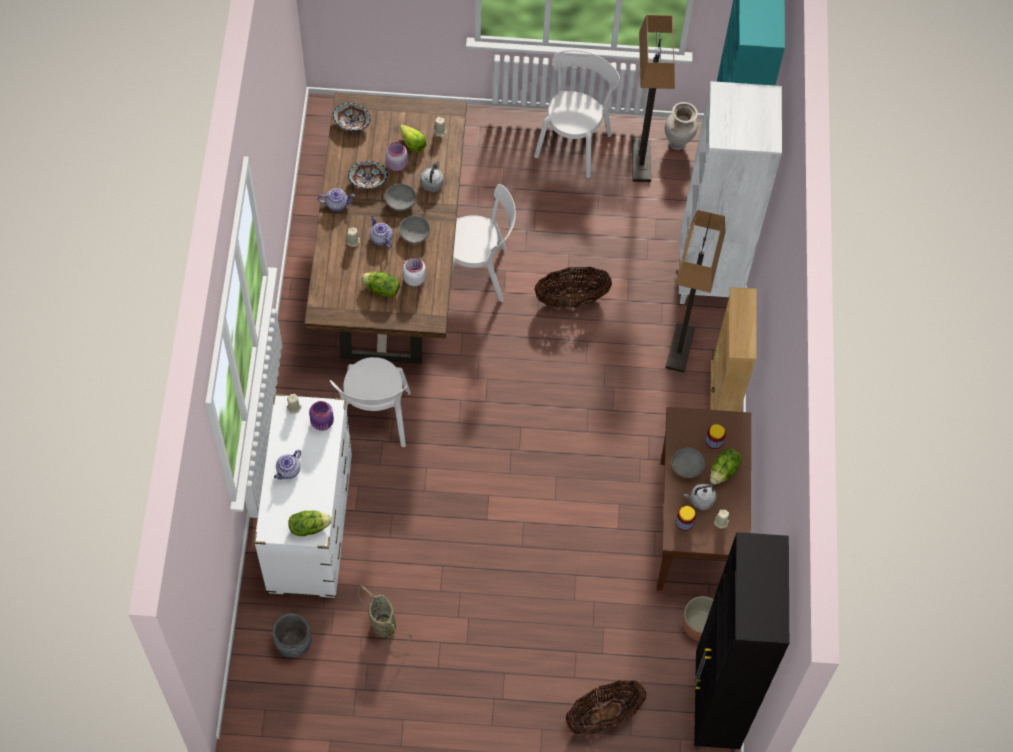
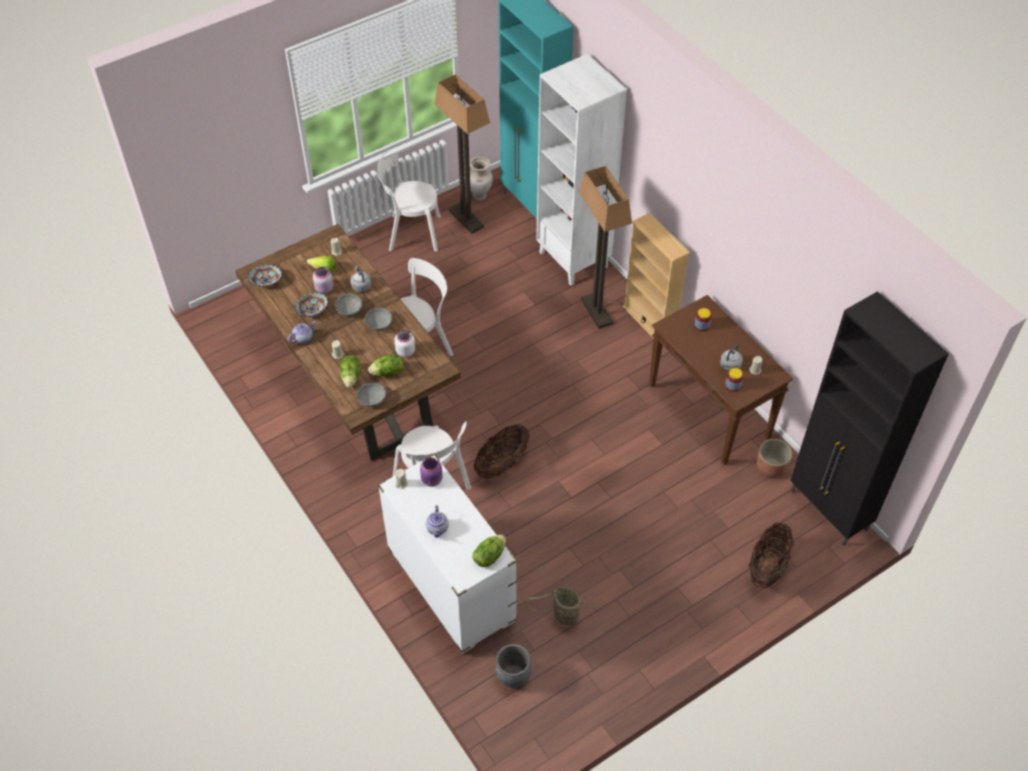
camera: 35 degrees left, 10 degrees down
(381, 238) = (356, 341): teapot -> none
(571, 299) = (498, 325): basket -> basket (502, 463)
(574, 142) = (411, 233): white chair -> white chair turned 75 degrees counterclockwise
(686, 467) = (700, 351): grey bowl -> grey bowl (372, 399)
(724, 471) = (726, 339): lettuce -> lettuce (351, 377)

